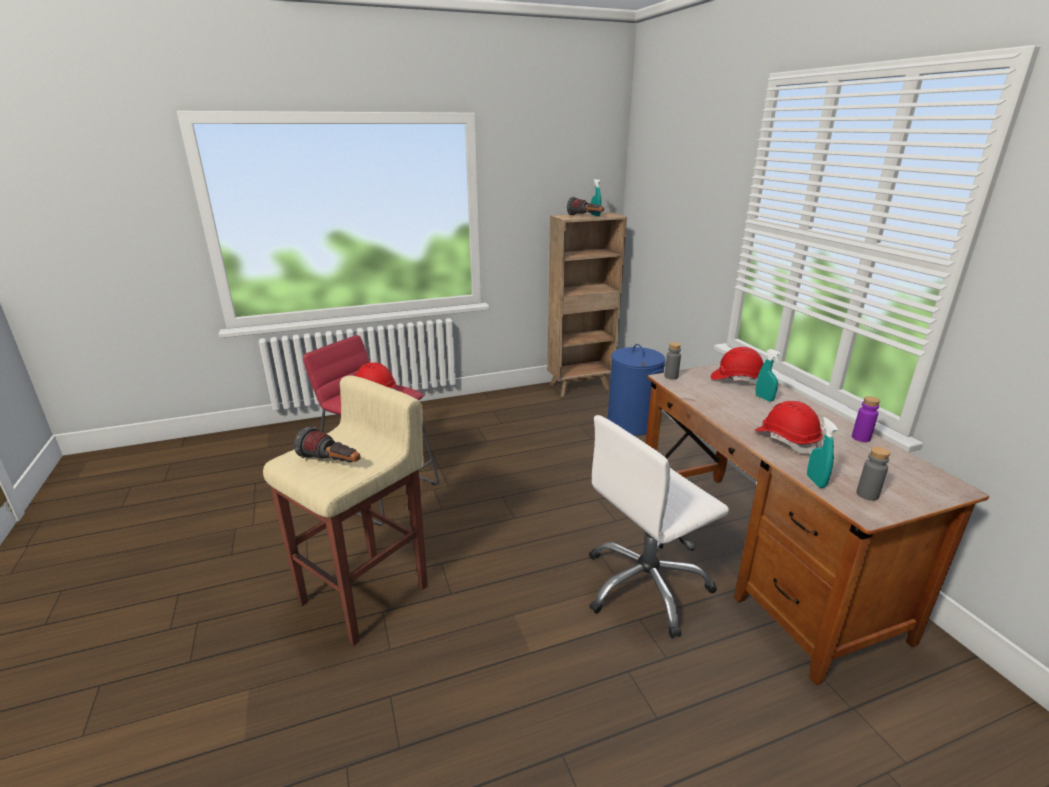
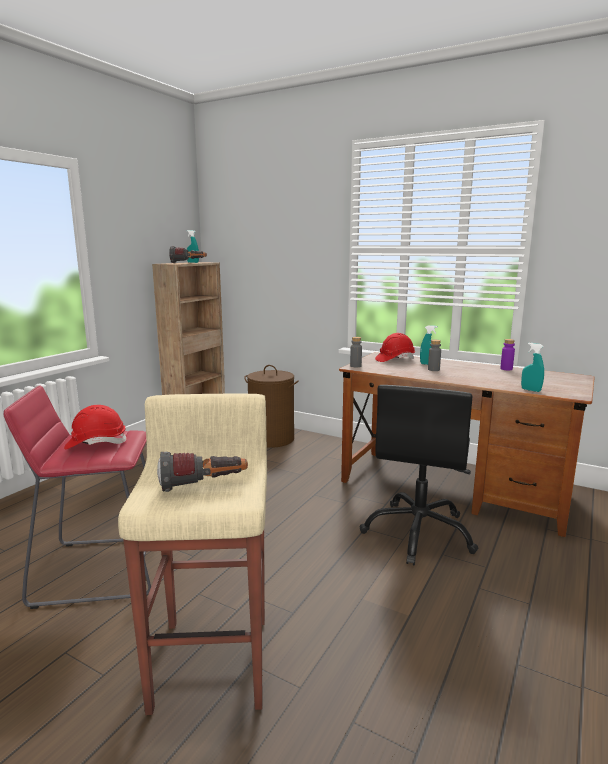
camera: 40 degrees left, 10 degrees down
(632, 424) = (272, 439): blue laundry basket -> brown laundry basket
(646, 586) = (419, 533): white office chair -> black office chair
(786, 440) = (479, 378): red hard hat -> none
(867, 495) = (559, 388): grey bottle -> grey bottle (433, 370)

